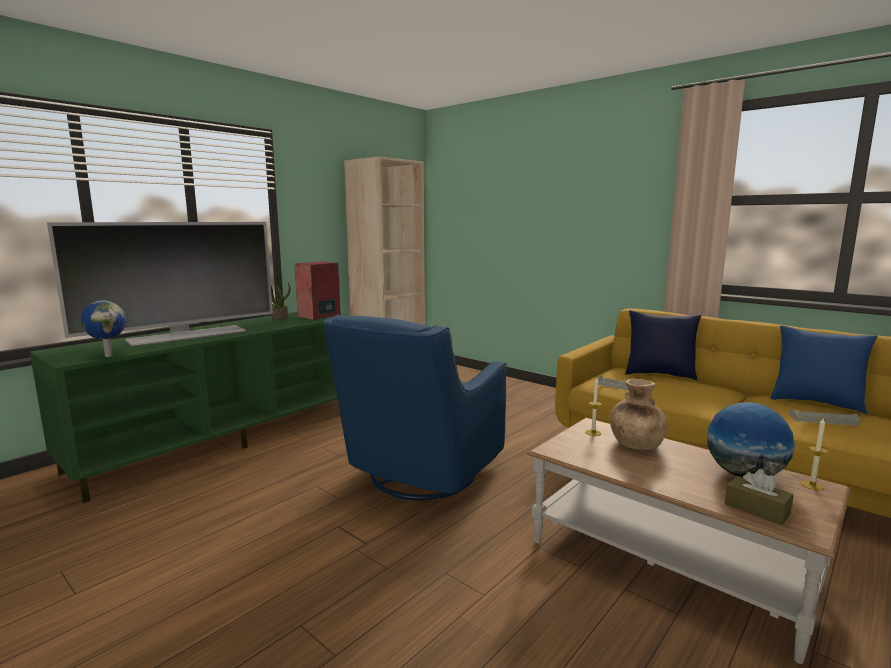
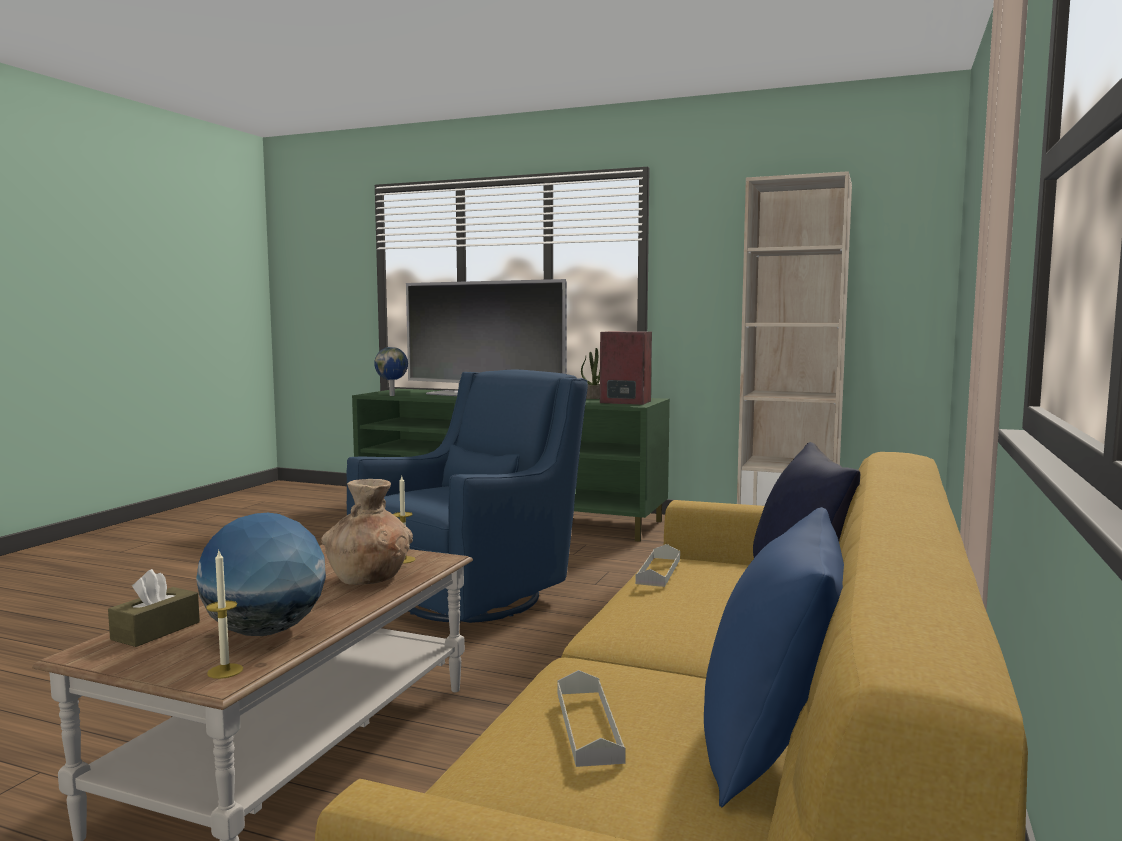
camera: 70 degrees right, 5 degrees down
(419, 476) = (475, 596): blue armchair -> blue armchair turned 120 degrees clockwise

